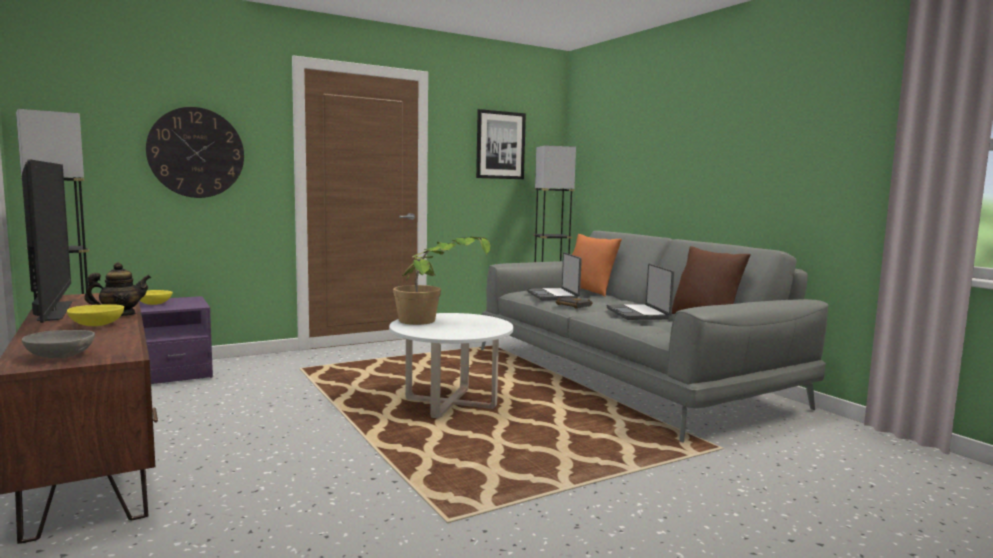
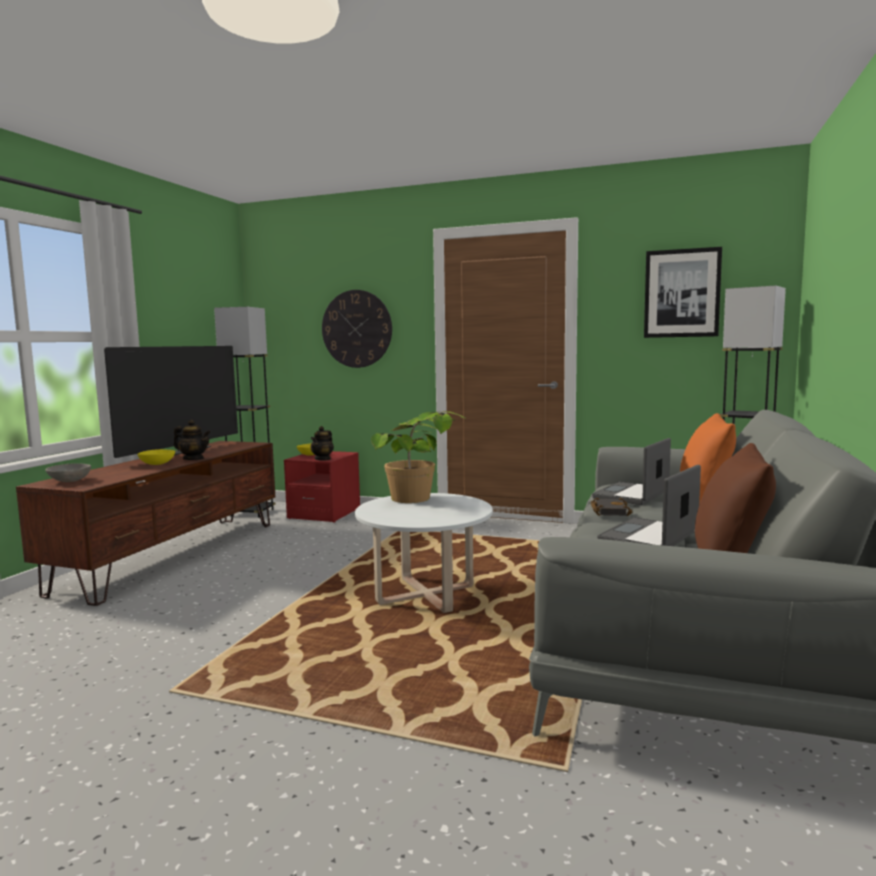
camera: 50 degrees right, 0 degrees up
(175, 373) = (324, 514): purple nightstand -> red nightstand
(188, 306) = (323, 459): none -> teapot

